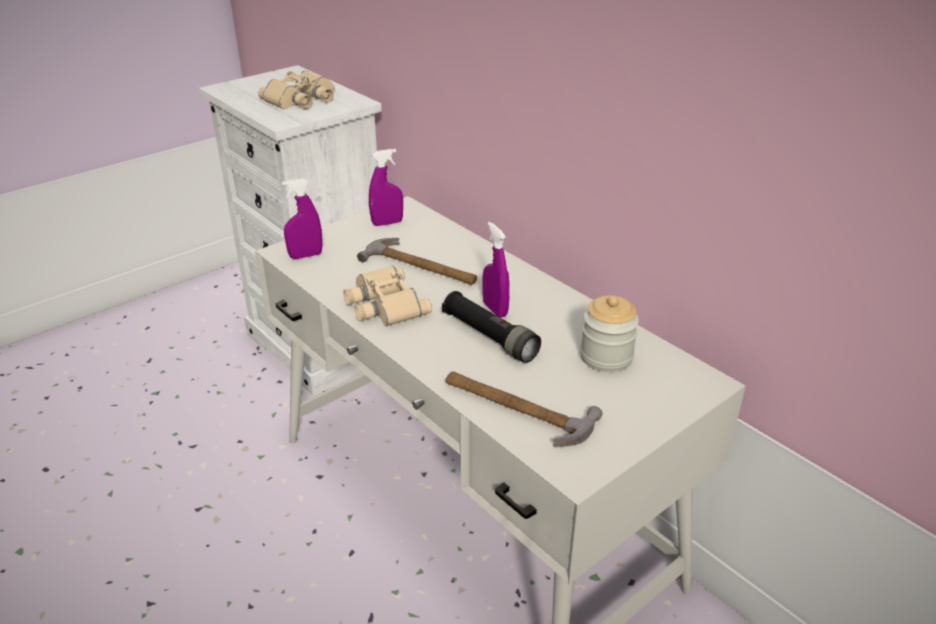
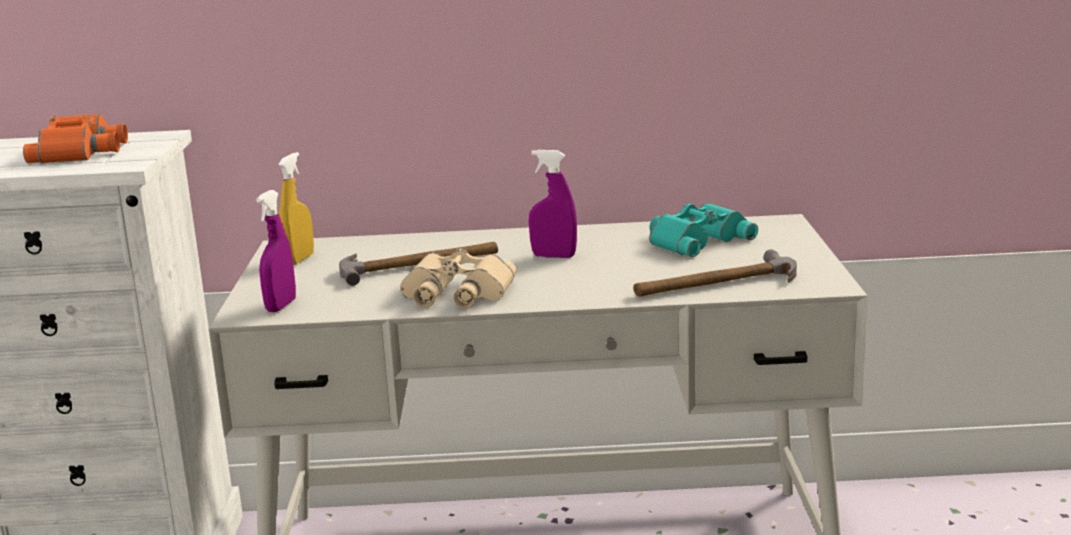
camera: 50 degrees left, 15 degrees down
(301, 99) = (81, 151): beige binoculars -> orange binoculars
(387, 223) = (299, 259): purple spray bottle -> yellow spray bottle
(489, 337) = (594, 268): black flashlight -> none
(606, 357) = (696, 239): jar -> turquoise binoculars

